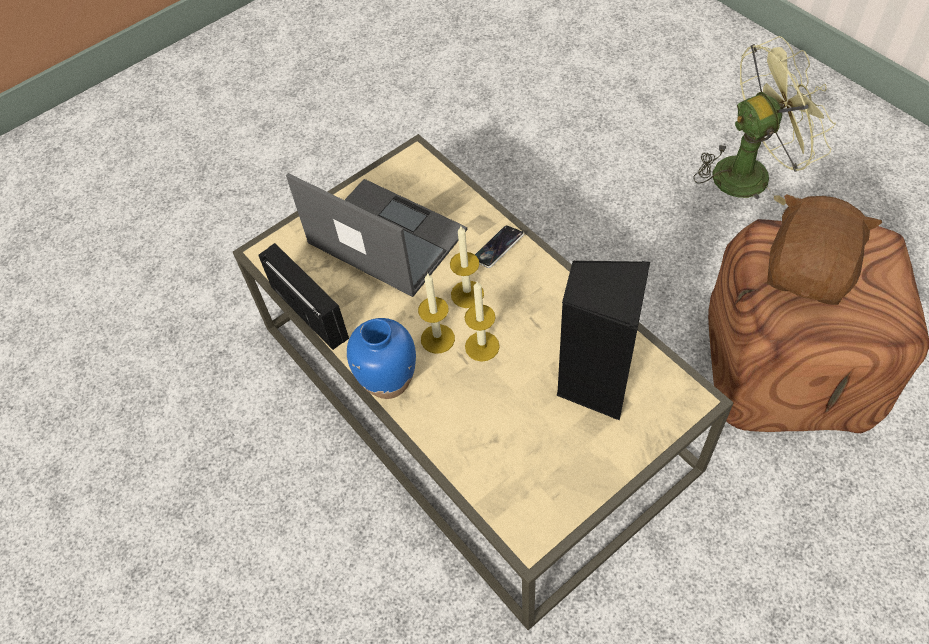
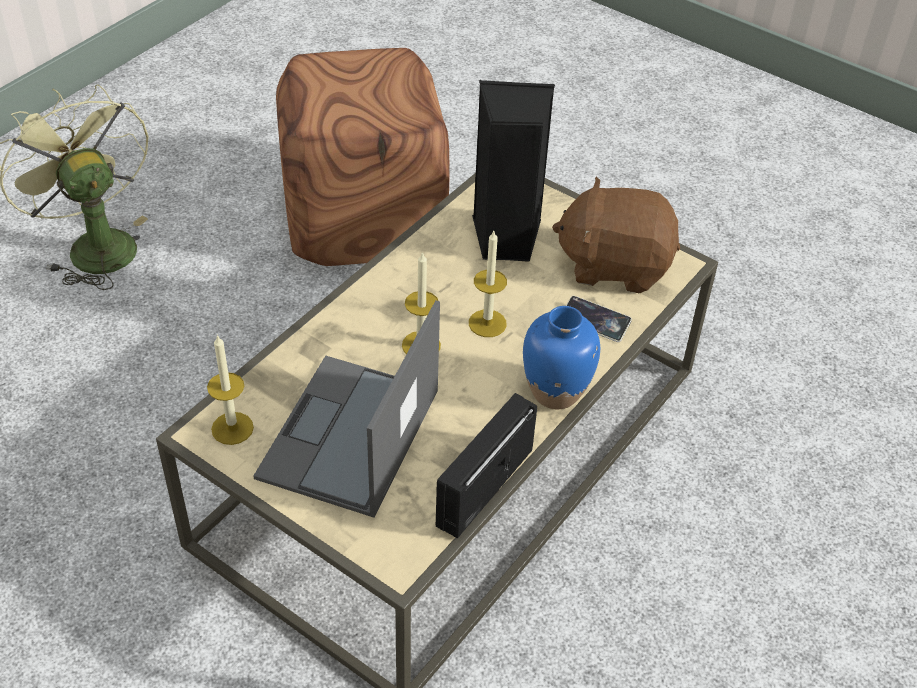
camera: 110 degrees left, 10 degrees down
(437, 339) = (488, 361): candle -> candle (232, 428)
(497, 248) = (350, 328): phone -> phone (595, 322)
(808, 273) = (355, 101): brown plush toy -> brown plush toy (614, 264)

